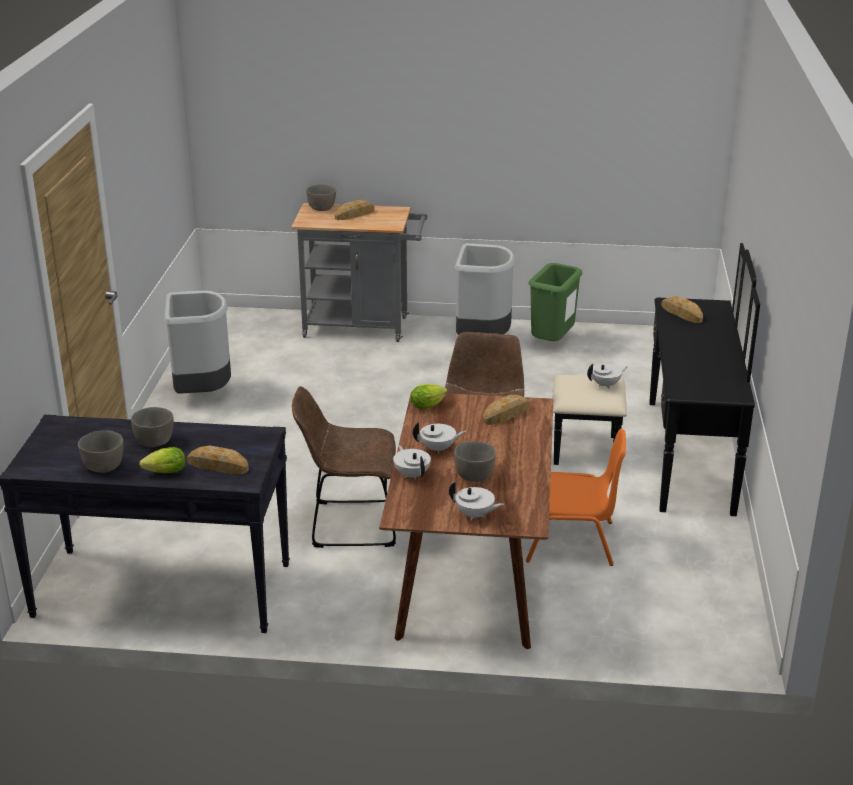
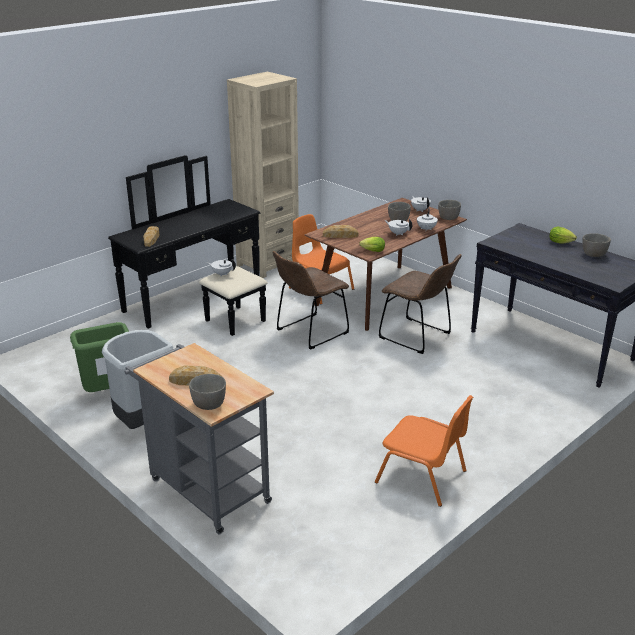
camera: 140 degrees left, 0 degrees up
(155, 441) = (556, 257): grey bowl -> grey bowl (448, 218)
(201, 393) = (422, 477): grey trash can -> orange chair
(218, 465) = (530, 237): bread -> none
(713, 550) = (267, 264): none -> beige bookcase

